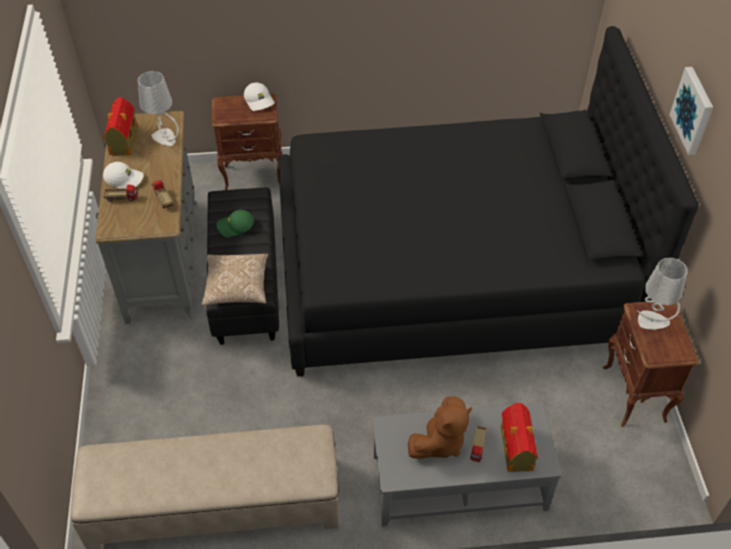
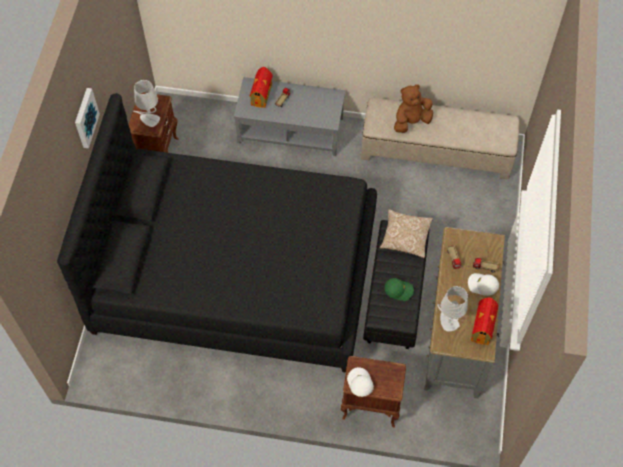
camera: 165 degrees left, 10 degrees up
(440, 442) = (303, 107): brown plush toy -> brown plush toy (411, 121)

